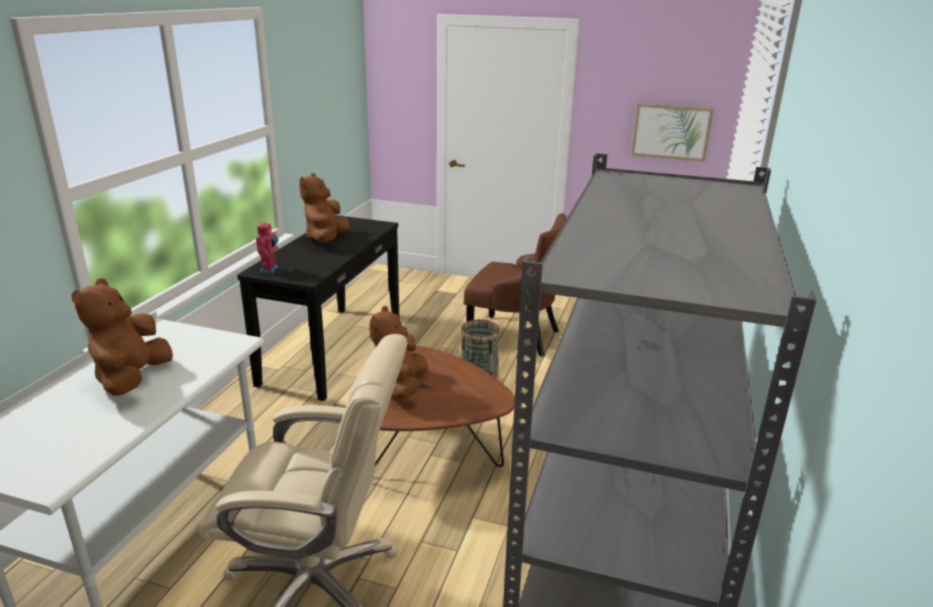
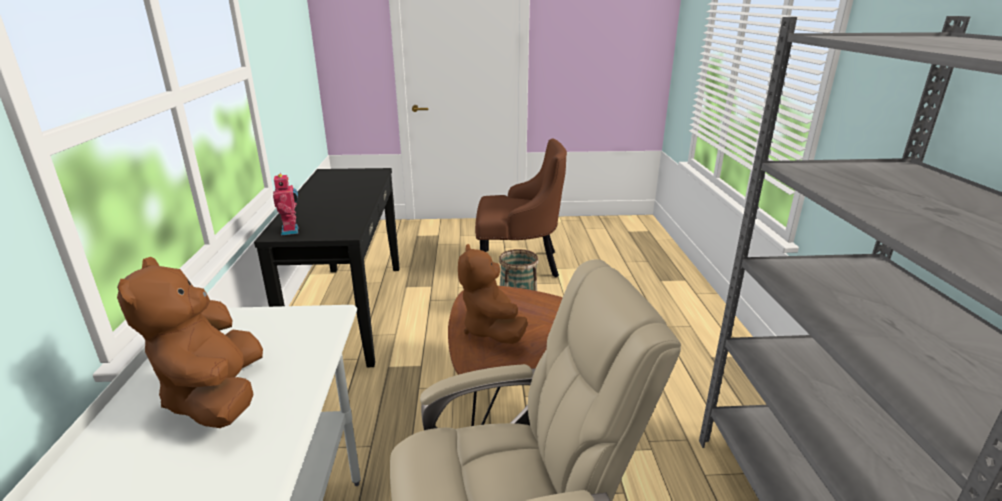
camera: 20 degrees left, 0 degrees up
(326, 239) = (329, 192): brown plush toy -> none
(671, 132) = (619, 58): picture -> none

